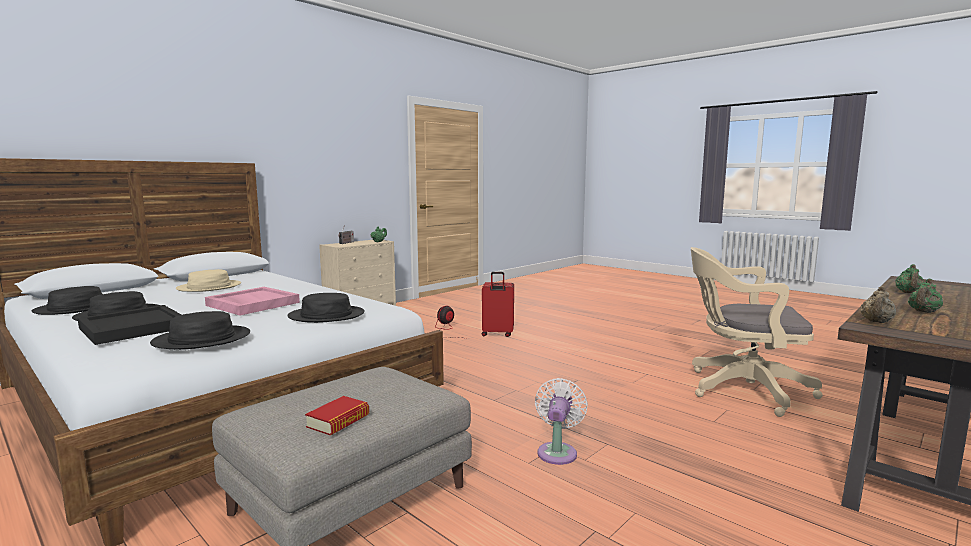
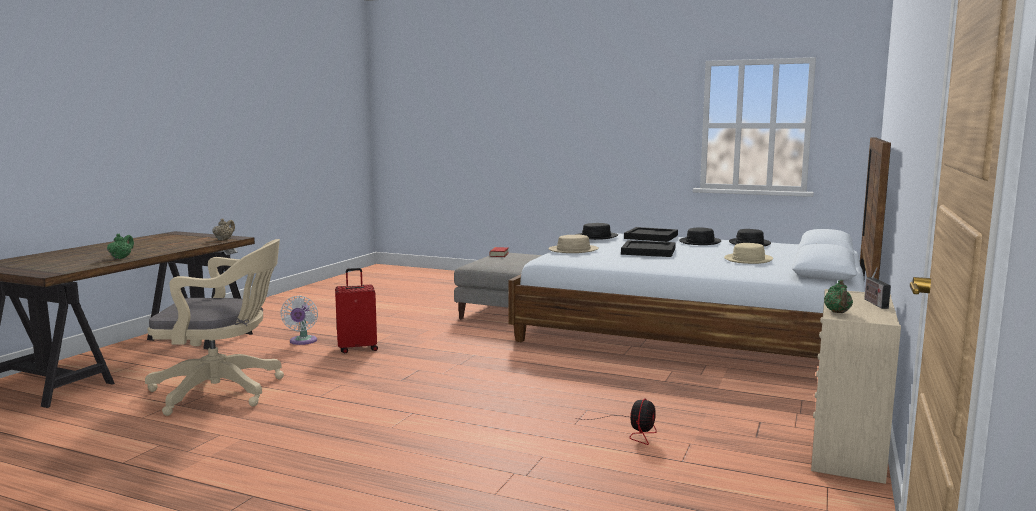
camera: 160 degrees right, 0 degrees up
(252, 304) = (649, 251): pink tray -> black tray
(326, 315) = (573, 250): black hat -> beige hat
(497, 334) = (542, 435): red suitcase -> red suitcase (358, 348)
(558, 451) = (411, 335): white fan -> white fan (302, 341)
(923, 312) = (170, 246): green teapot -> none

